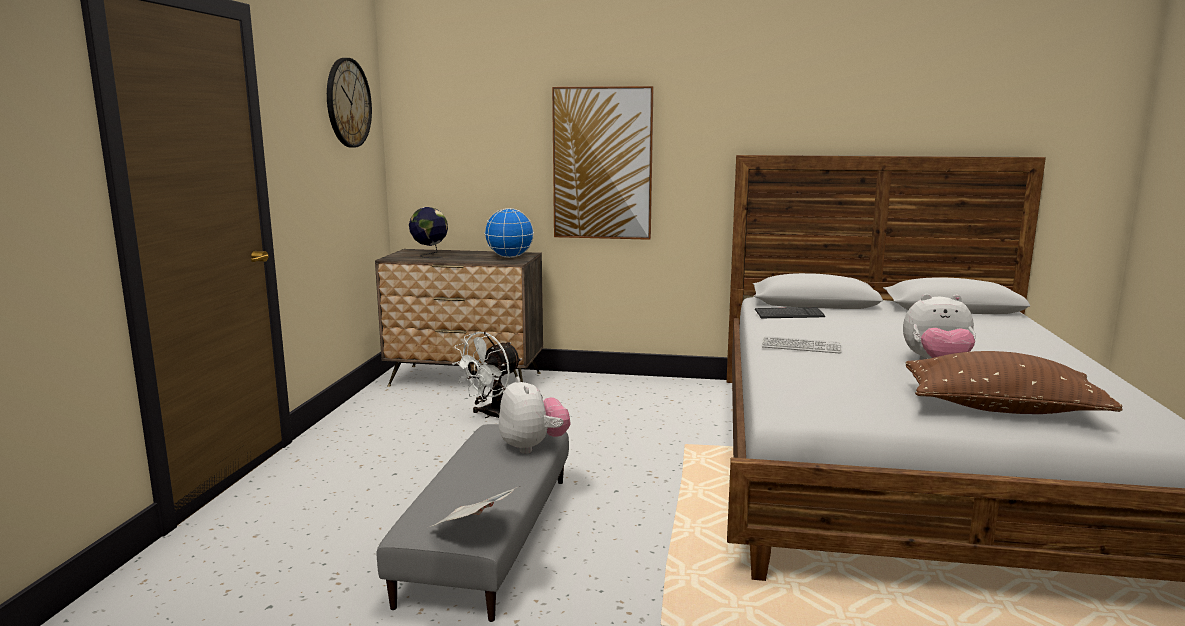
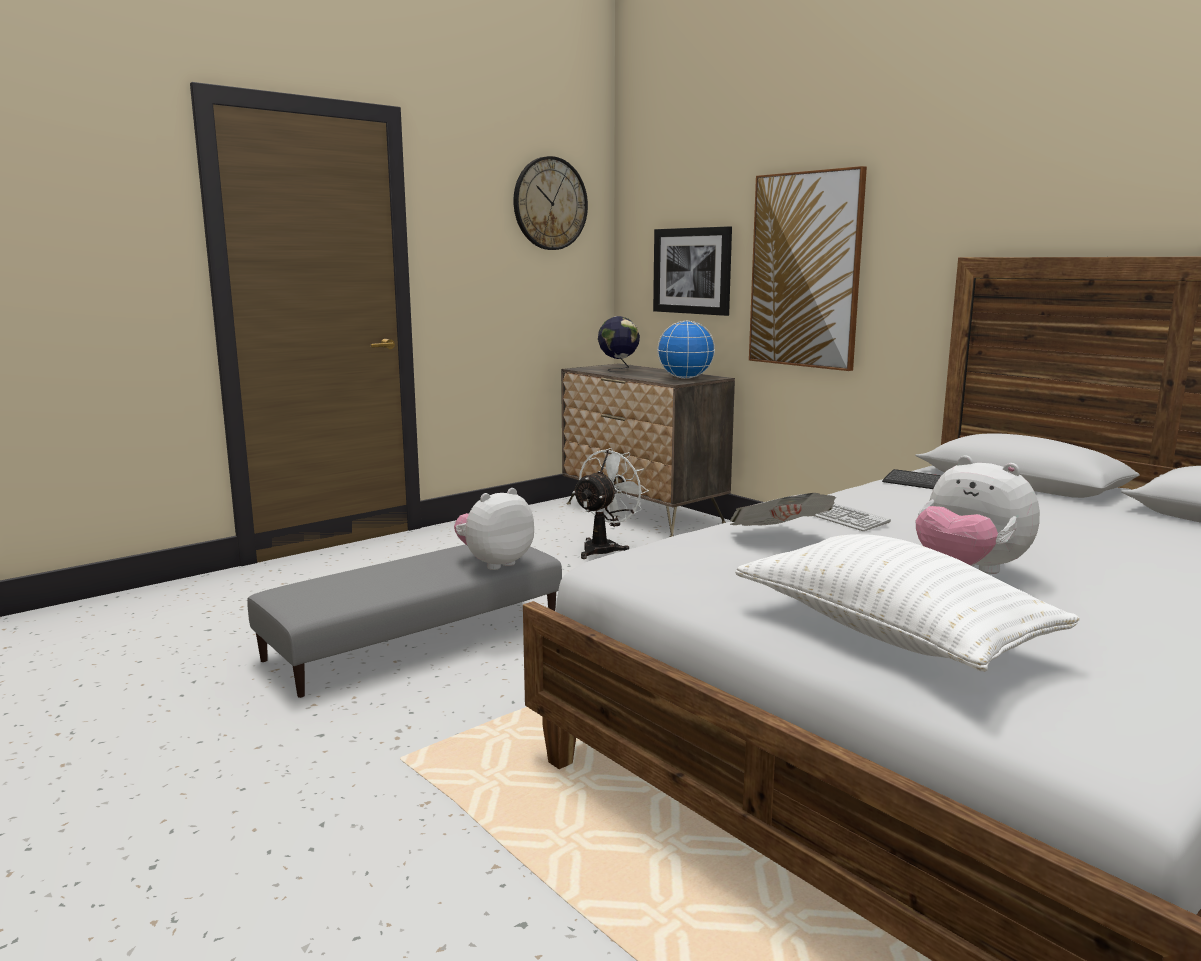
camera: 40 degrees right, 0 degrees up
(475, 529) = (313, 605): newspaper -> newspaper (779, 539)
(484, 164) = (692, 271): none -> picture
(492, 416) = (605, 548): white fan -> white fan turned 135 degrees clockwise
(533, 446) = (494, 563): plush toy -> plush toy turned 150 degrees counterclockwise
(1001, 409) = (891, 635): brown pillow -> white pillow

